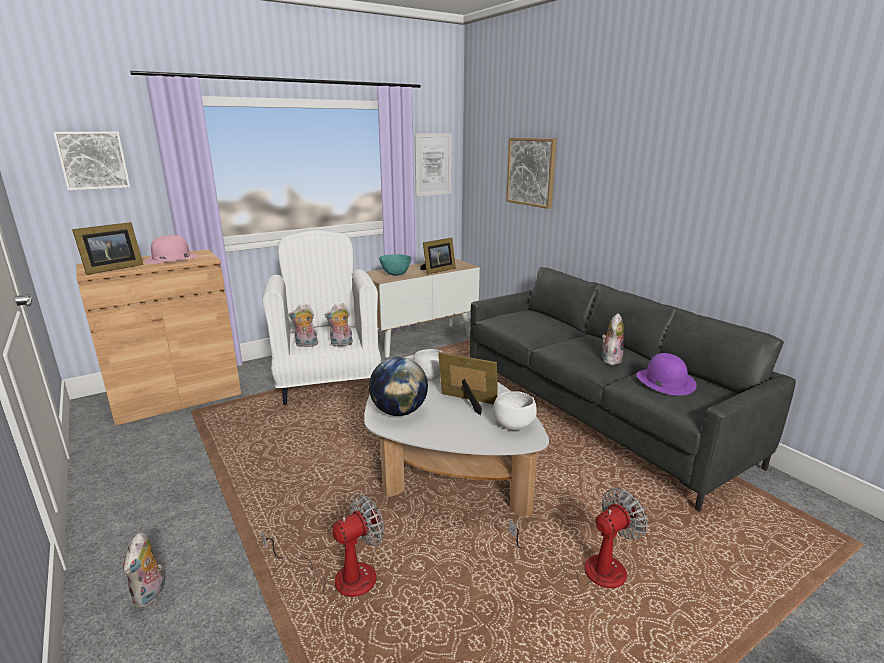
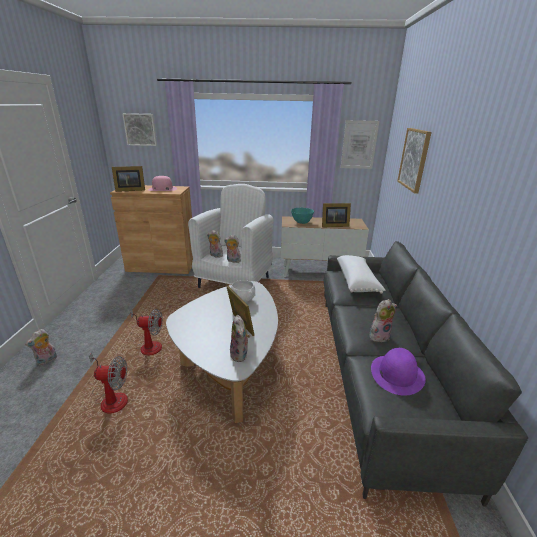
camera: 35 degrees right, 5 degrees up
(399, 411) = (194, 316): globe -> none
(513, 425) = (240, 355): white bowl -> plush toy
(526, 321) = (357, 281): none -> white pillow
(588, 569) = (228, 482): fan -> fan (148, 344)

